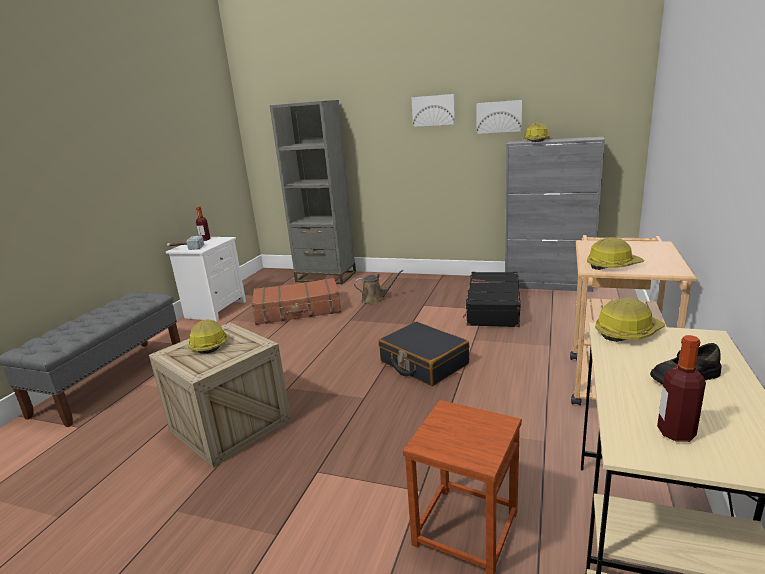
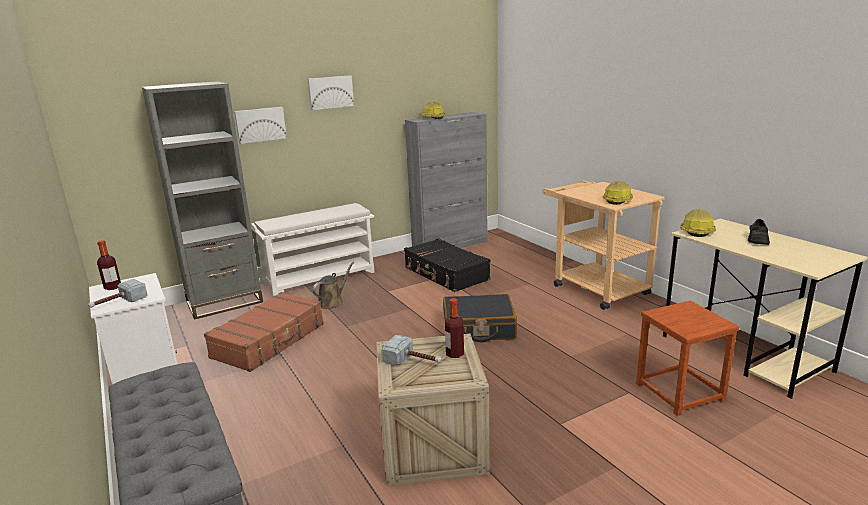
camera: 50 degrees left, 0 degrees up
(209, 344) = (413, 361): hard hat -> hammer
(402, 279) = (320, 278): none -> white shoe rack
(499, 117) = (392, 97): picture -> picture (260, 124)
(676, 433) = (804, 258): bottle -> bottle (455, 354)

